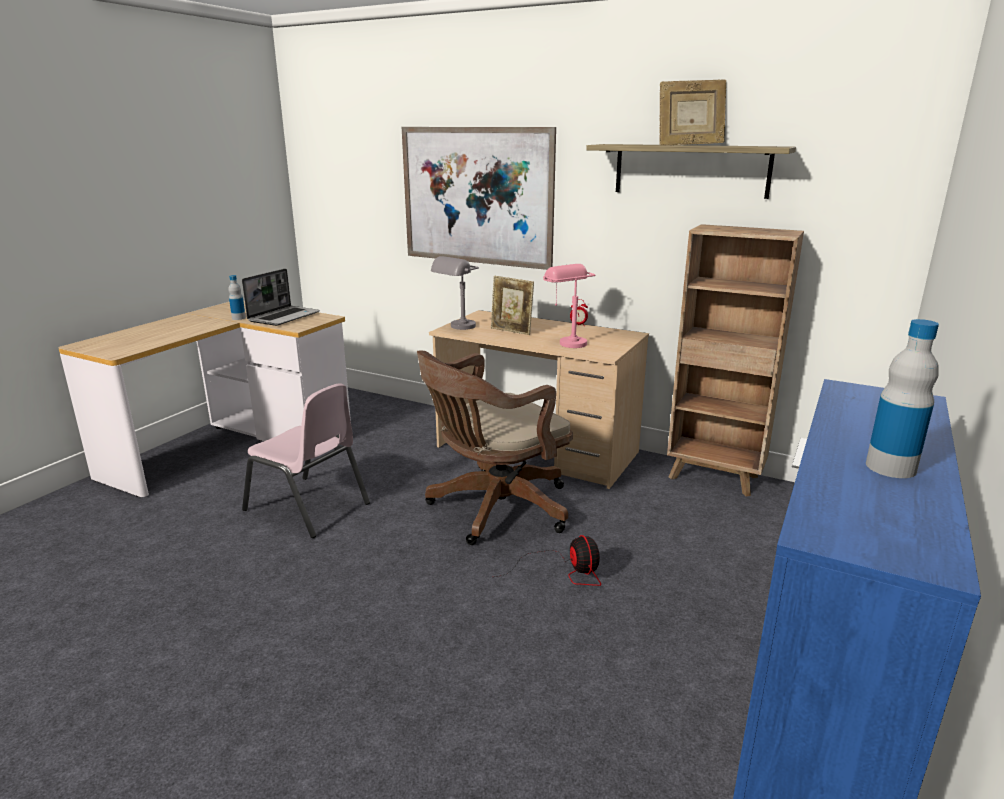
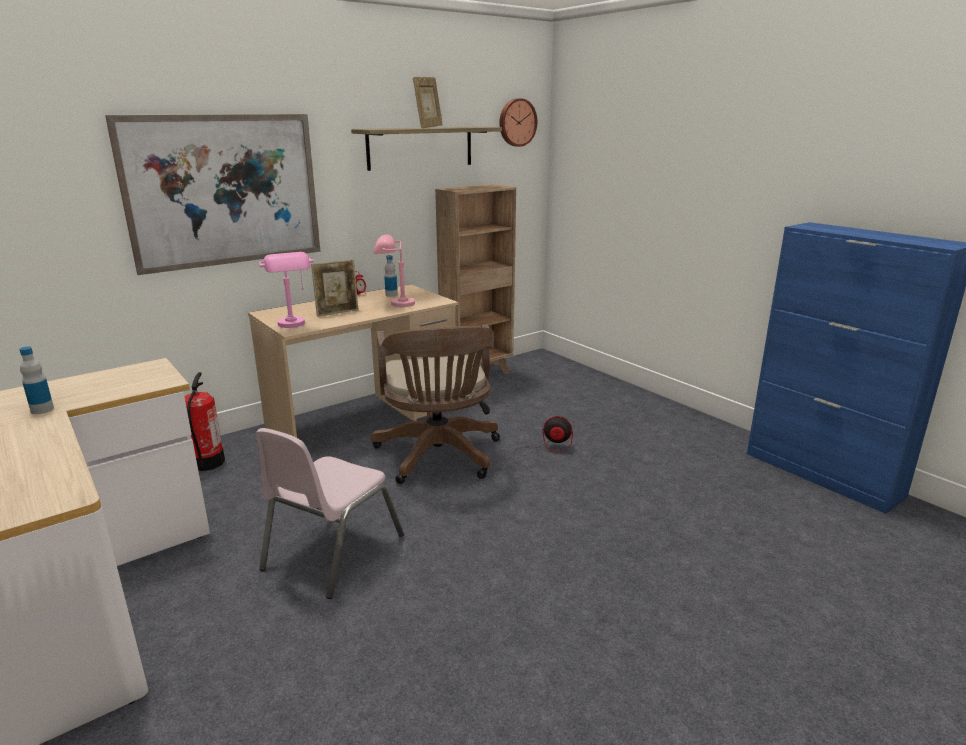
camera: 65 degrees left, 0 degrees up
(284, 317) = (100, 384): laptop -> none
(308, 507) = (332, 552): pink chair -> pink chair turned 150 degrees clockwise
(405, 420) = (207, 463): none -> fire extinguisher
(457, 328) = (294, 326): grey table lamp -> pink table lamp
(872, 142) = (516, 122): none -> wall clock
(890, 467) = (887, 235): bottle -> bottle (391, 295)

